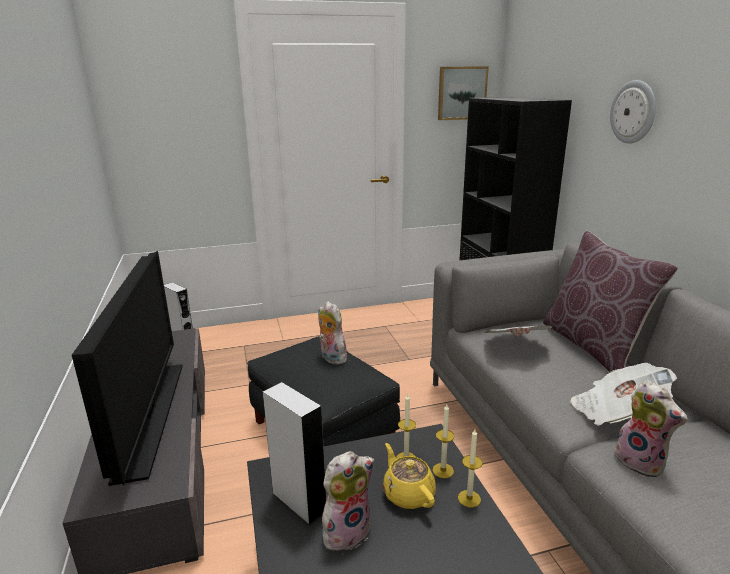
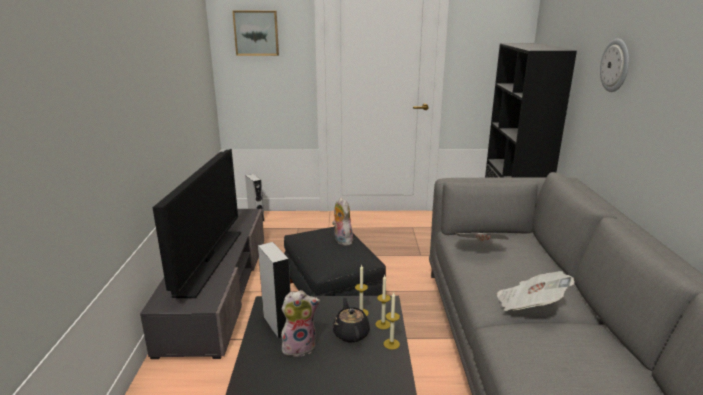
camera: 15 degrees right, 0 degrees up
(408, 493) = (351, 333): yellow teapot -> black teapot
(461, 93) = (498, 38): picture -> picture (256, 33)
(592, 346) = (546, 258): brown pillow -> none
(642, 462) = (524, 341): plush toy -> none

